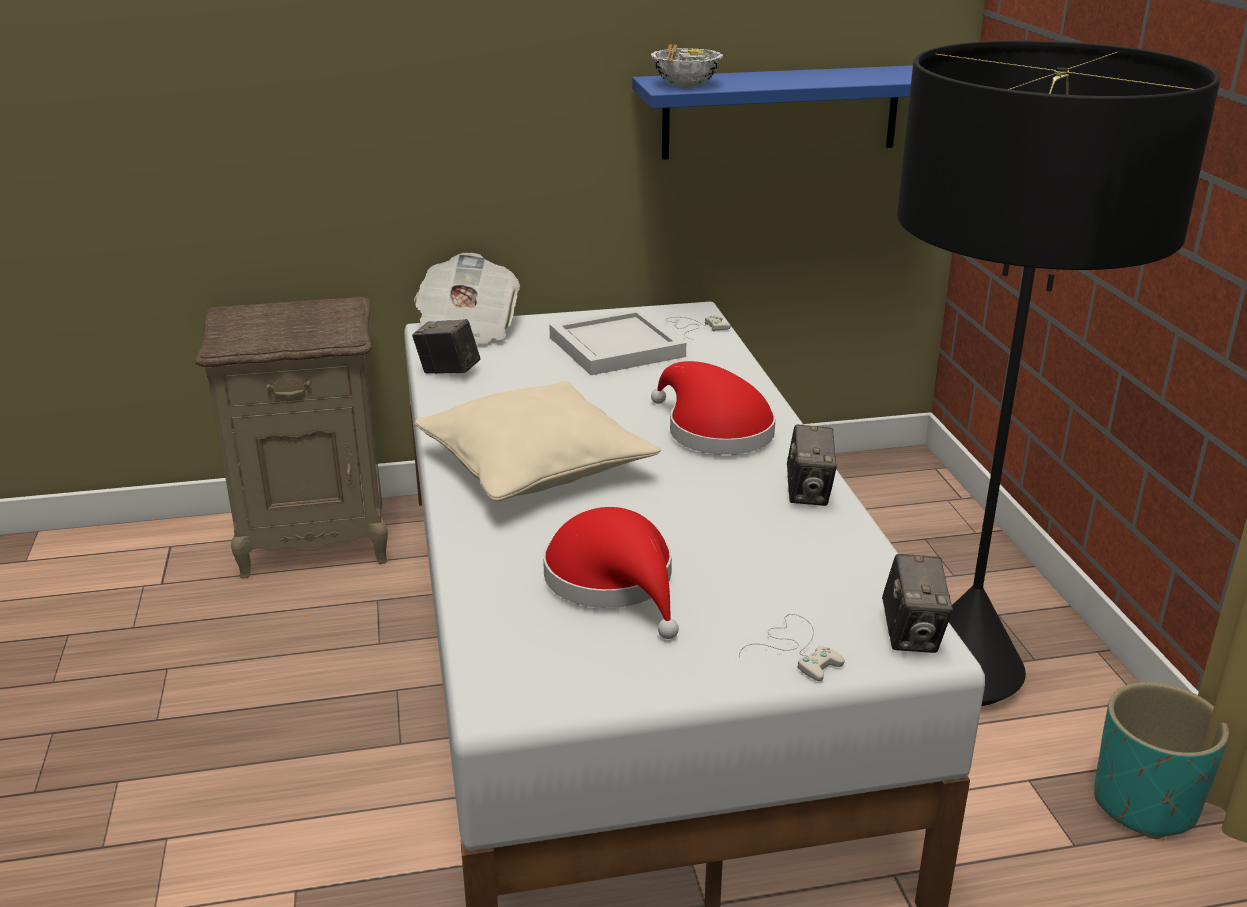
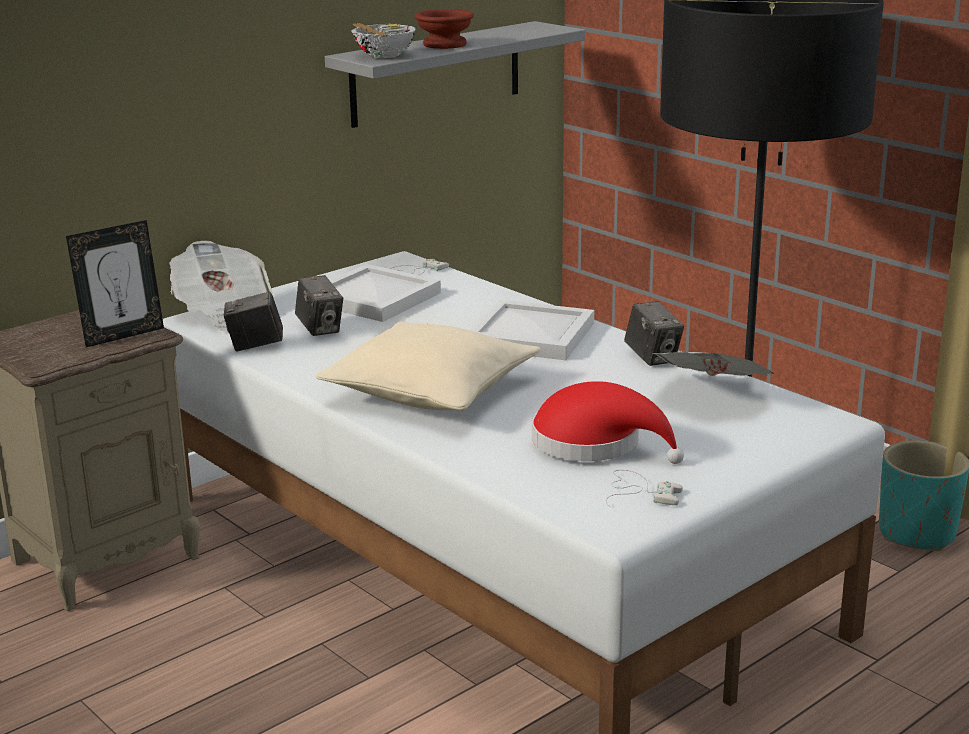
camera: 30 degrees left, 5 degrees down
(320, 333) = (122, 335): none -> picture frame
(713, 430) = (532, 336): red hat -> white tray
(770, 79) = (443, 44): none -> brown bowl
(781, 112) = (436, 73): blue shelf -> grey shelf
(796, 649) = (763, 445): white game controller -> white game controller (639, 491)
(819, 562) = (713, 395): none -> newspaper
(912, 635) = (821, 418): camera -> camera (320, 329)

